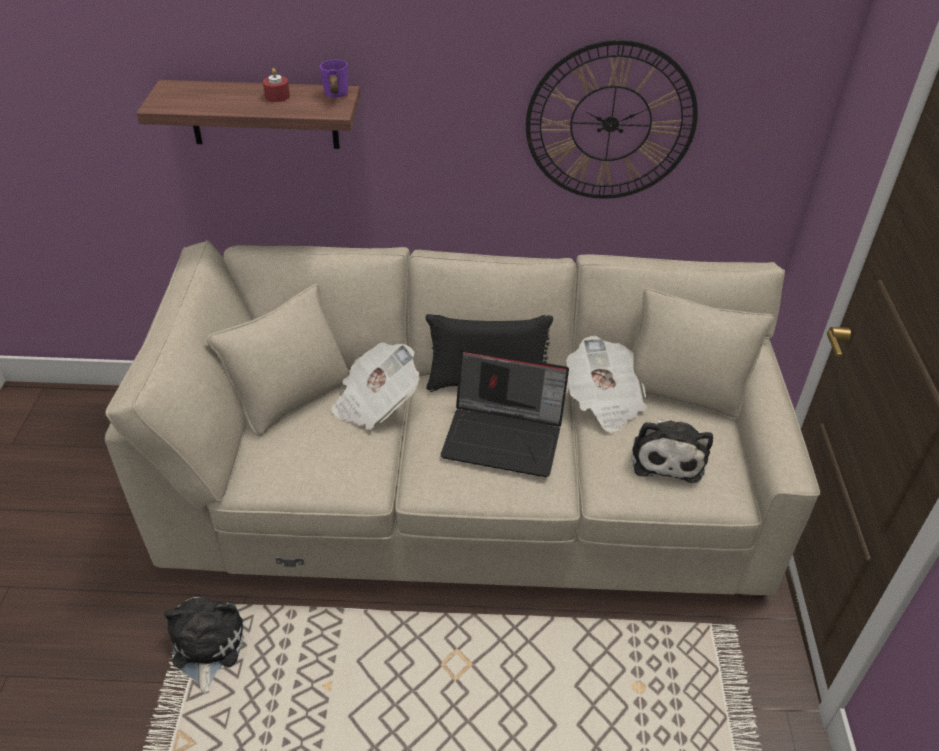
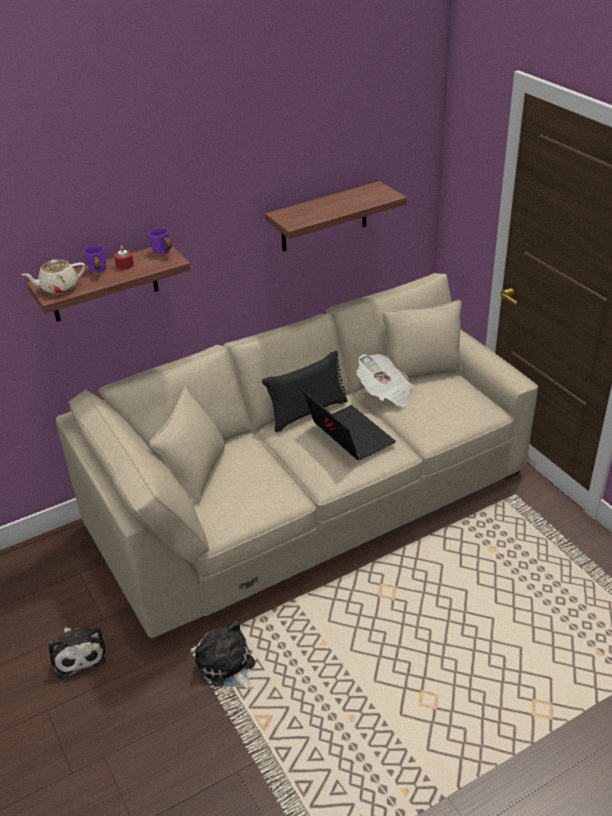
camera: 30 degrees left, 5 degrees down
(178, 98) = (58, 288): none -> beige teapot
(238, 93) = (96, 272): none -> purple mug
(375, 402) = (252, 452): newspaper -> none
(505, 437) = (348, 436): laptop -> laptop turned 105 degrees counterclockwise
(610, 123) = (324, 217): wall clock -> shelf
(667, 456) = (444, 405): plush toy -> plush toy (78, 653)

